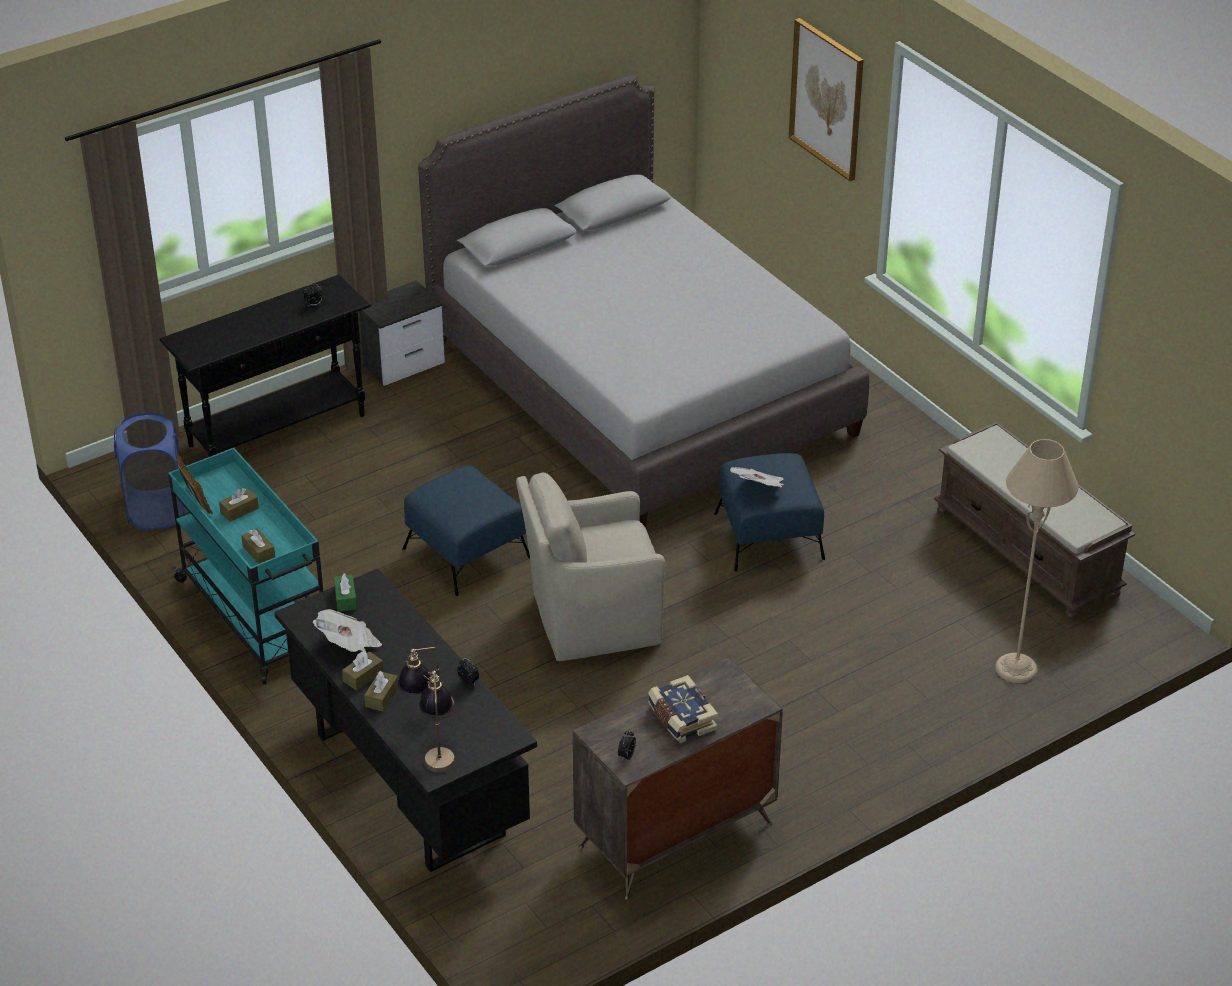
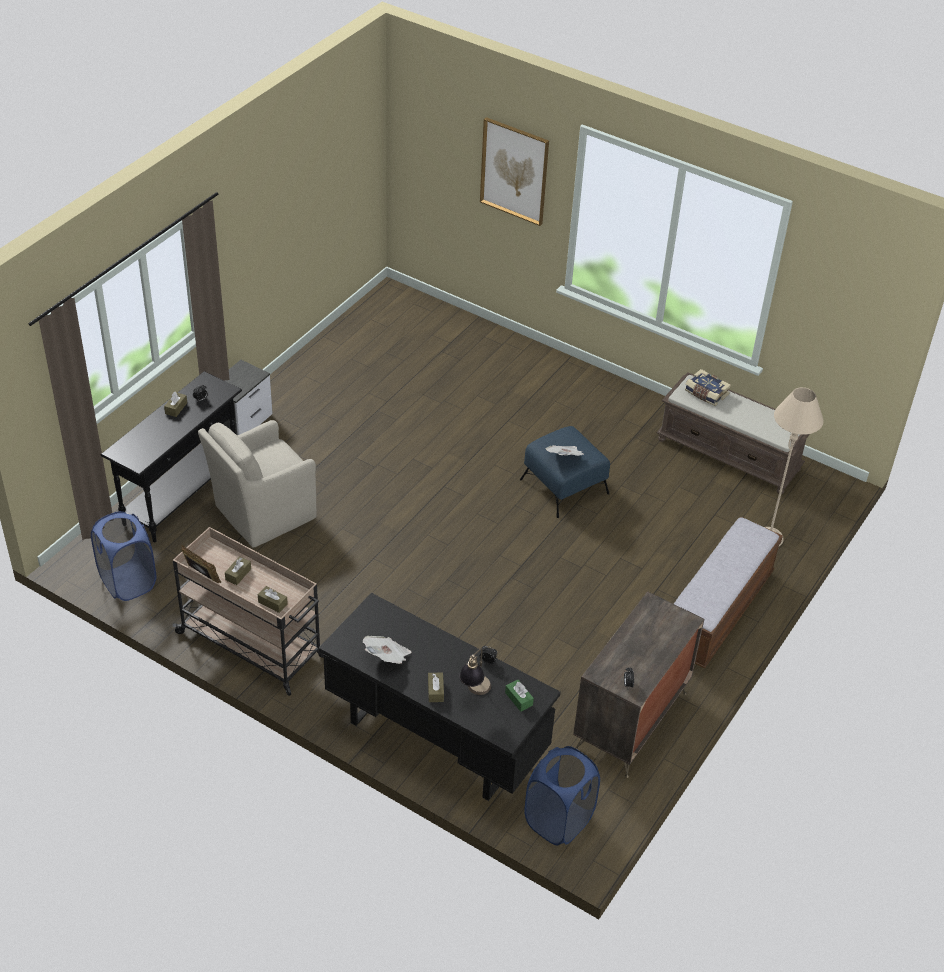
camera: 25 degrees left, 5 degrees up
(257, 618) = (253, 645): turquoise cart -> beige cart
(345, 599) = (363, 623): green tissue box -> green tissue box (519, 699)
(363, 676) = (413, 679): brown tissue box -> brown tissue box (176, 408)
(439, 750) = (499, 719): table lamp -> none
(466, 552) = (371, 553): blue ottoman -> none
(504, 921) = (558, 820): none -> blue laundry basket
(591, 620) = (485, 580): beige armchair -> beige armchair (262, 513)
(640, 385) = (417, 398): grey bed -> none
(681, 719) = (645, 646): book -> book (706, 394)
(881, 740) = (718, 612): none -> bench

